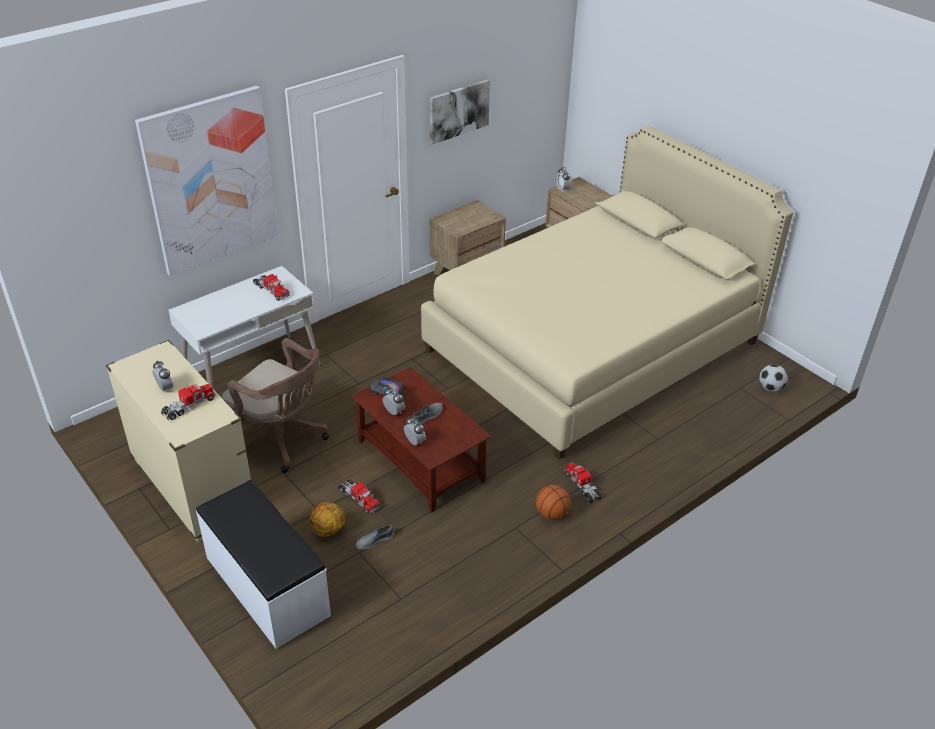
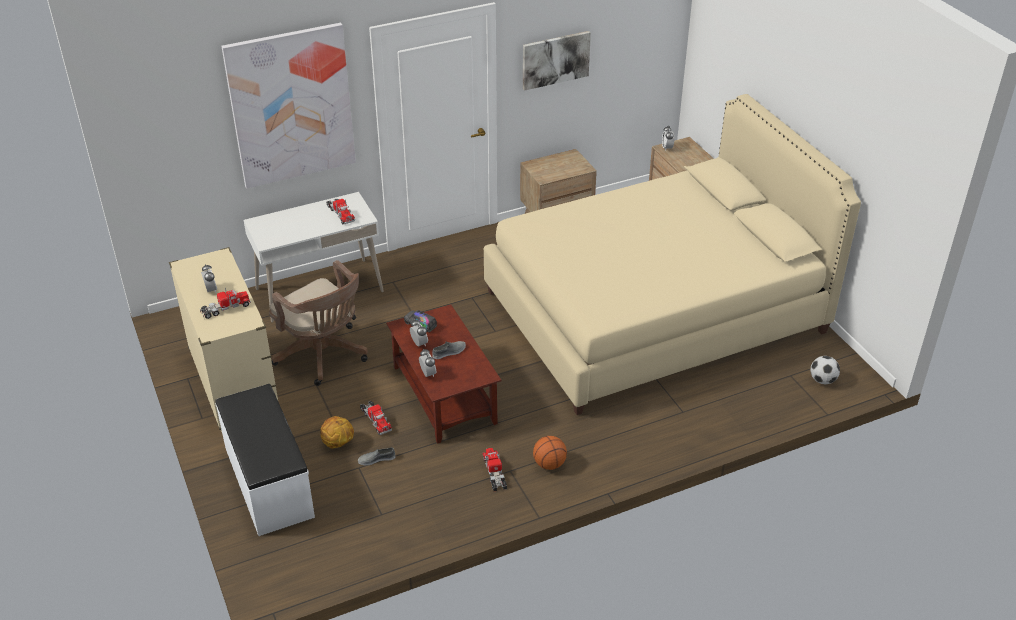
camera: 15 degrees right, 0 degrees up
(582, 486) = (589, 443): toy truck -> toy truck (494, 473)

